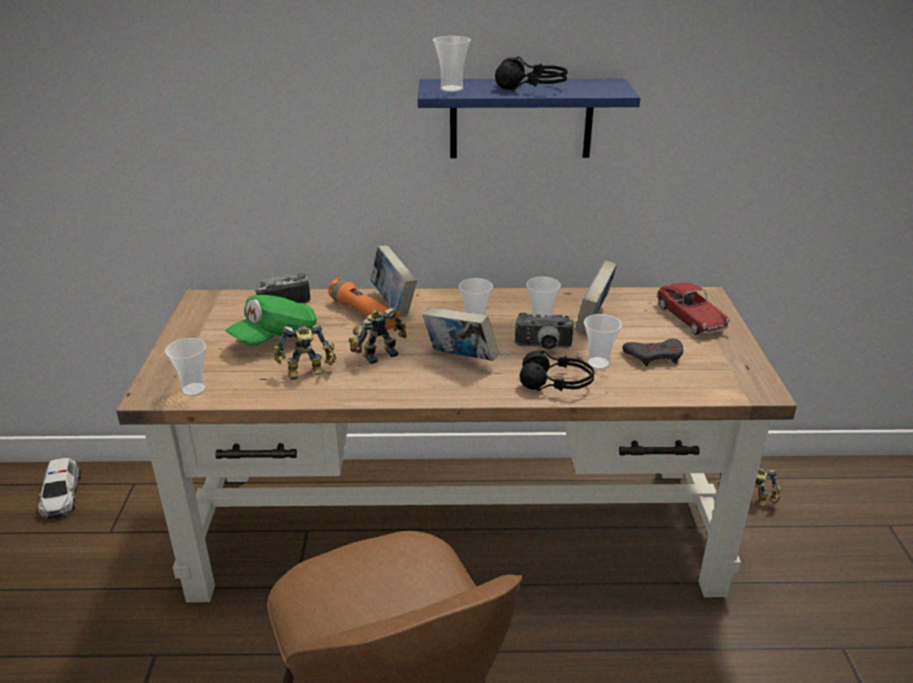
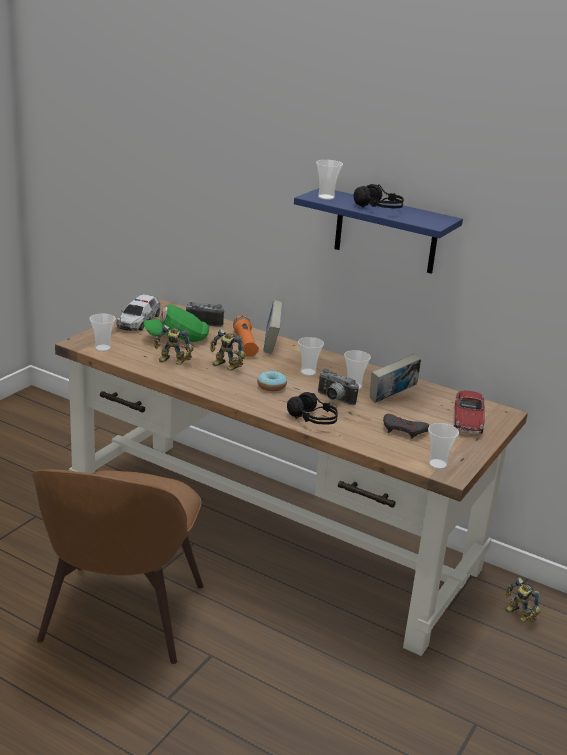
camera: 30 degrees right, 5 degrees down
(61, 495) = (54, 417): toy car -> toy car (138, 321)
(378, 354) = (225, 366): toy robot -> toy robot turned 150 degrees counterclockwise
(460, 359) = (271, 386): book -> donut
(598, 363) = (357, 420): cup -> cup (437, 464)

